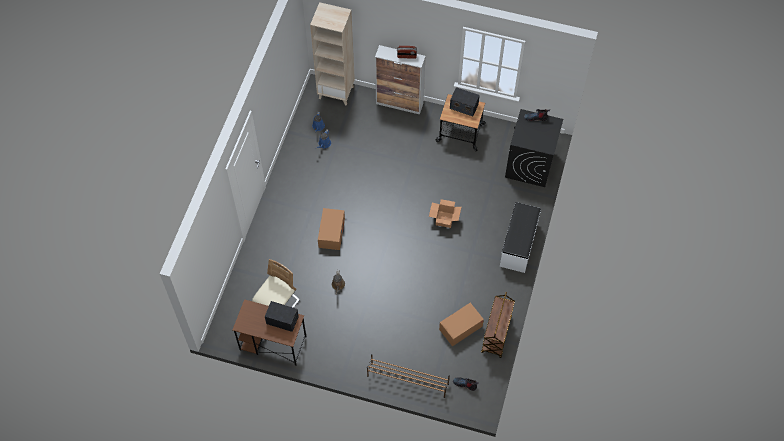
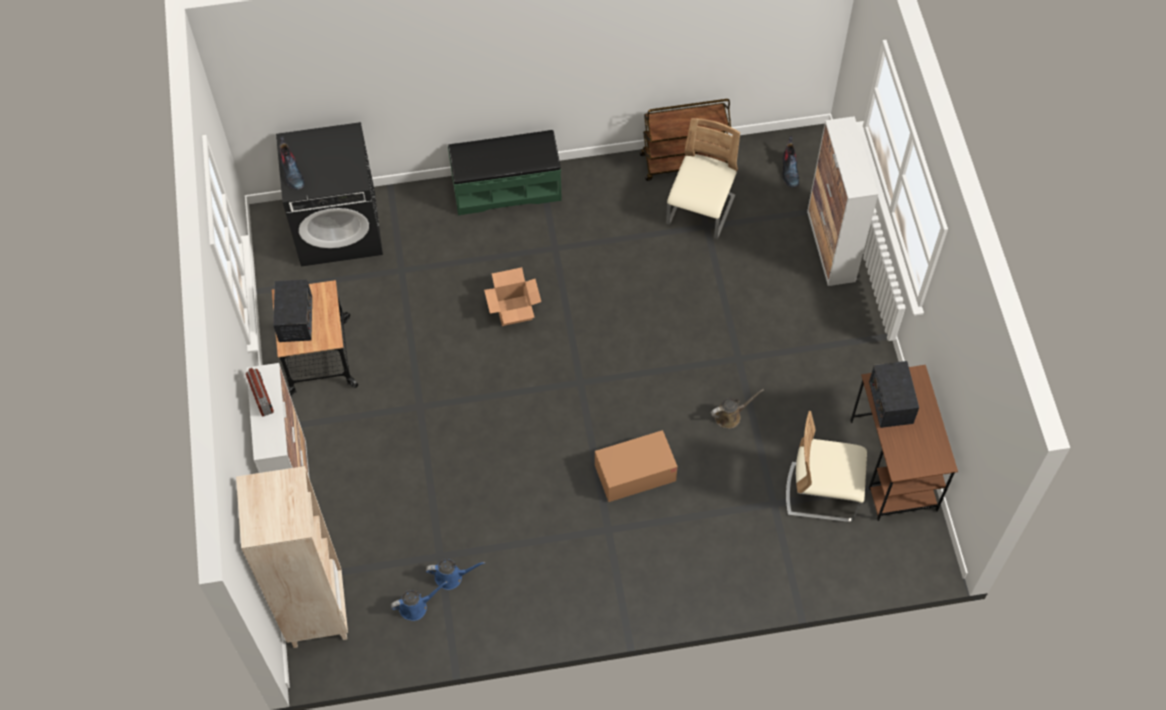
camera: 115 degrees left, 0 degrees up
(407, 380) = (831, 247): brown shoe rack -> cabinet
(460, 328) = (700, 211): cardboard box -> beige chair
(519, 245) = (506, 188): white bench -> green bench

